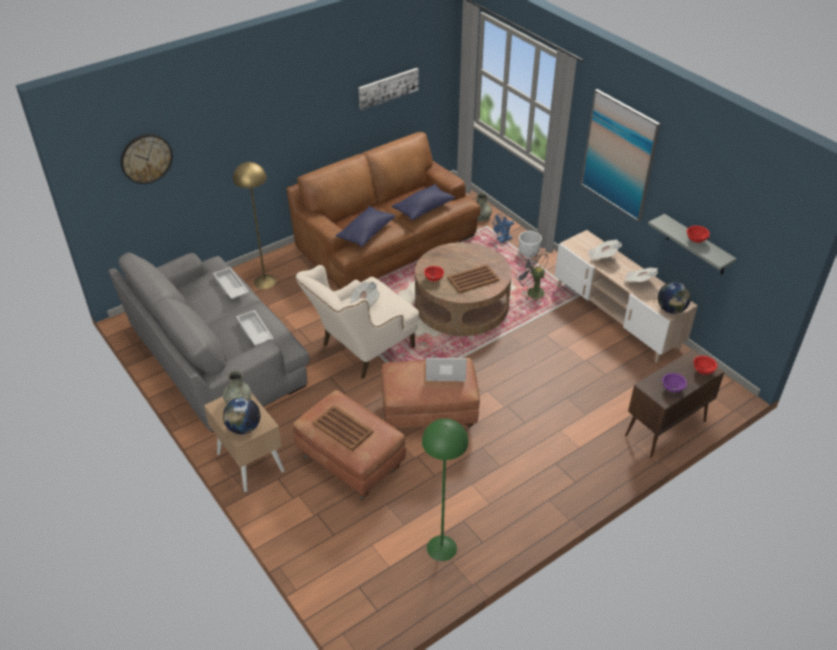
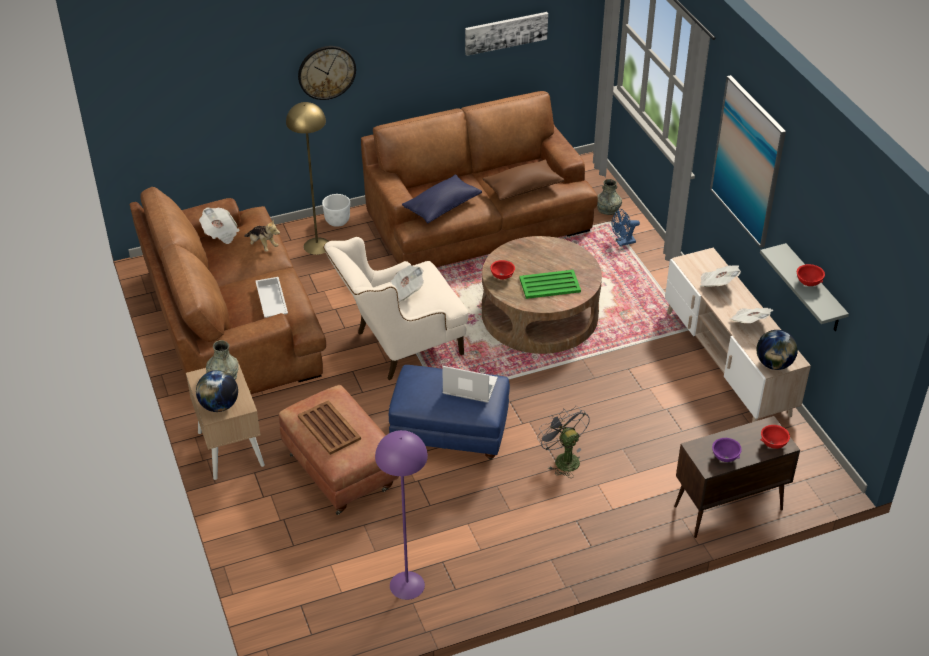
camera: 15 degrees right, 0 degrees up
(146, 158) = (190, 82): wall clock -> wall clock (326, 72)
(191, 283) = (220, 233): none -> newspaper
(215, 356) = (231, 323): grey sofa -> brown sofa
(230, 287) = (262, 245): white tray -> plush toy
(423, 209) = (523, 188): blue pillow -> brown pillow
(429, 415) = (449, 436): brown ottoman -> blue ottoman
(442, 548) = (407, 585): green floor lamp -> purple floor lamp
(473, 279) = (550, 285): brown tray -> green tray
(528, 253) = (649, 265): white planter -> white planter (337, 221)
(532, 292) = (633, 313): grey fan -> grey fan (563, 459)

